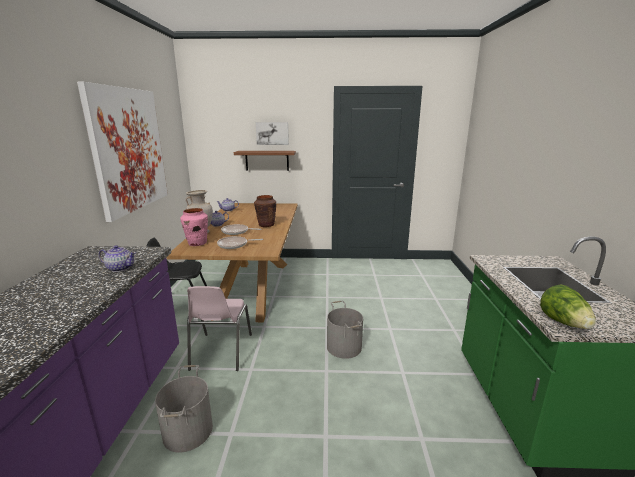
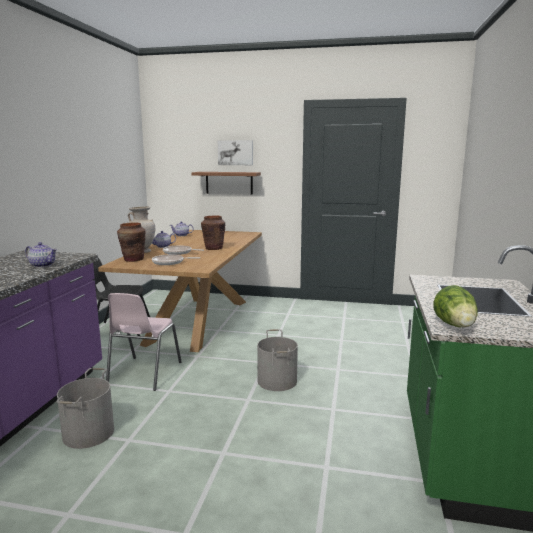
camera: 10 degrees right, 5 degrees down
(129, 150) = (76, 163): picture -> none
(197, 243) = (133, 259): pink vase -> brown vase

